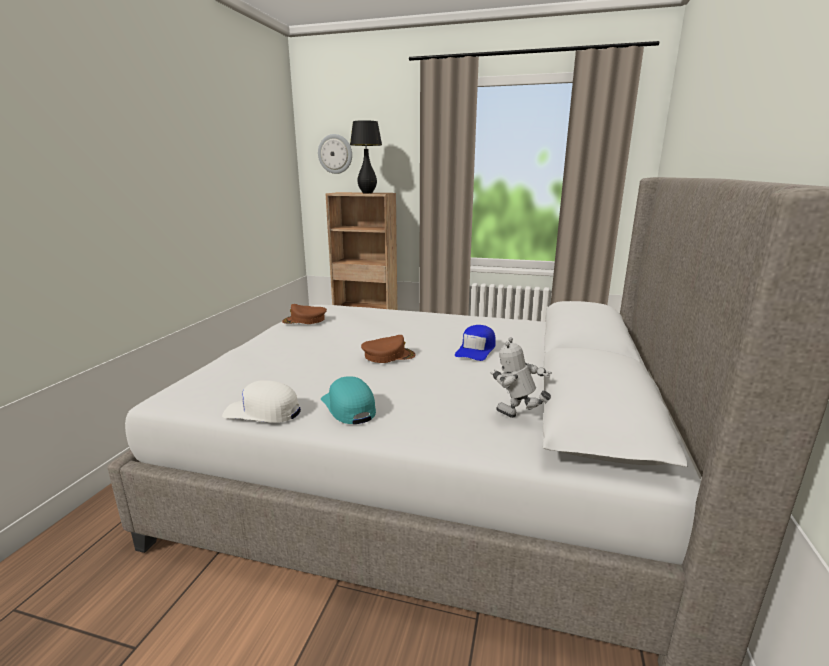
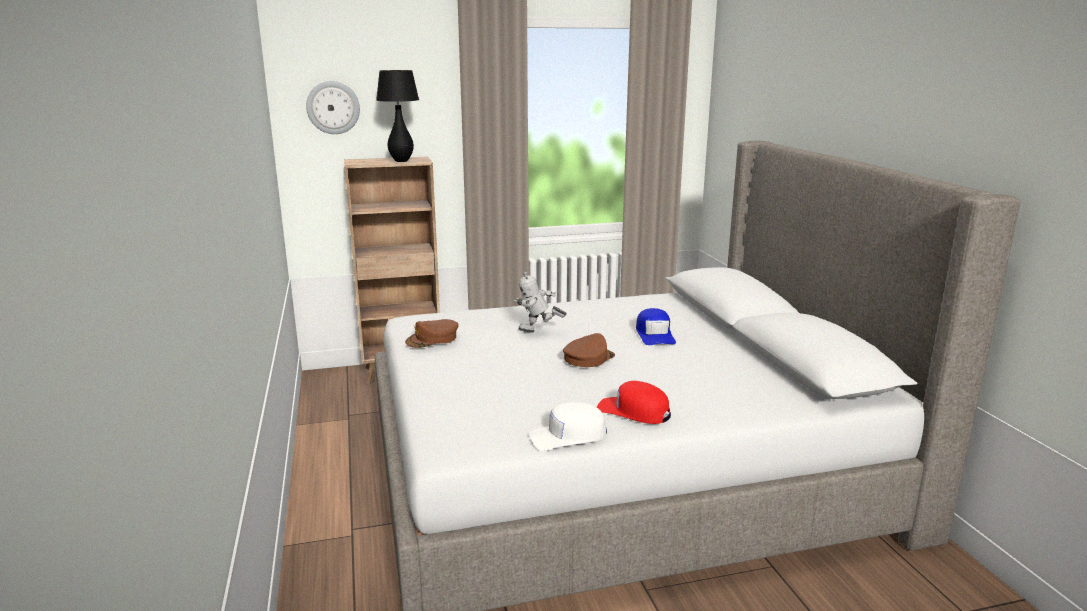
camera: 30 degrees left, 0 degrees up
(348, 407) = (633, 411): turquoise cap -> red cap
(519, 420) = (771, 385): toy robot -> toy robot (538, 333)

